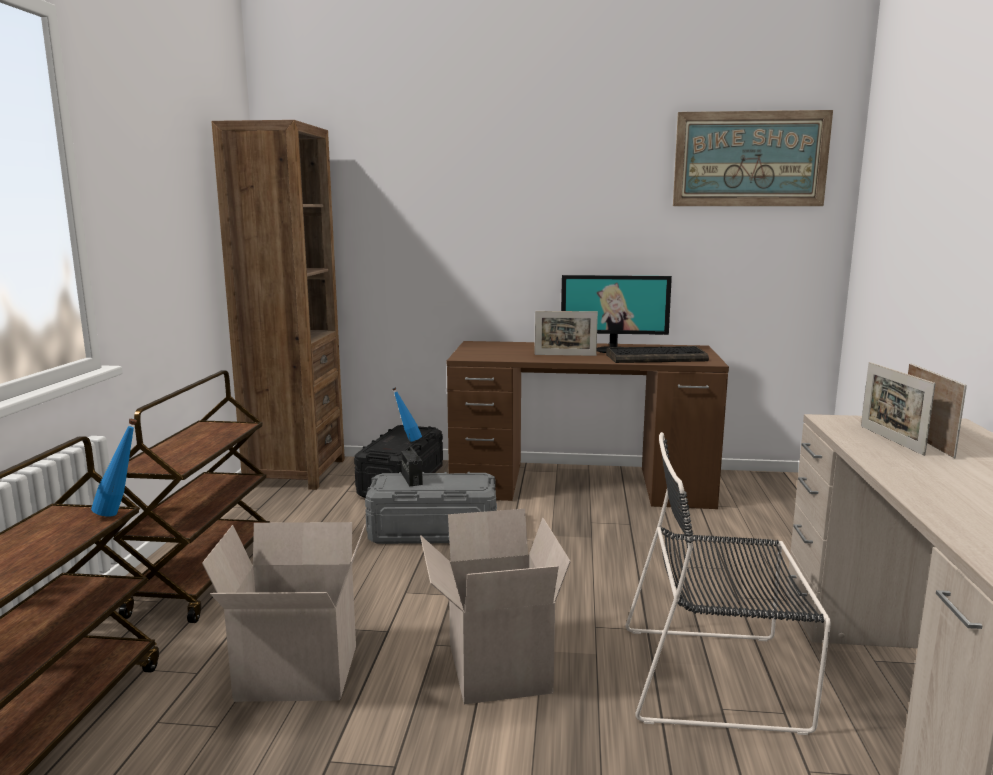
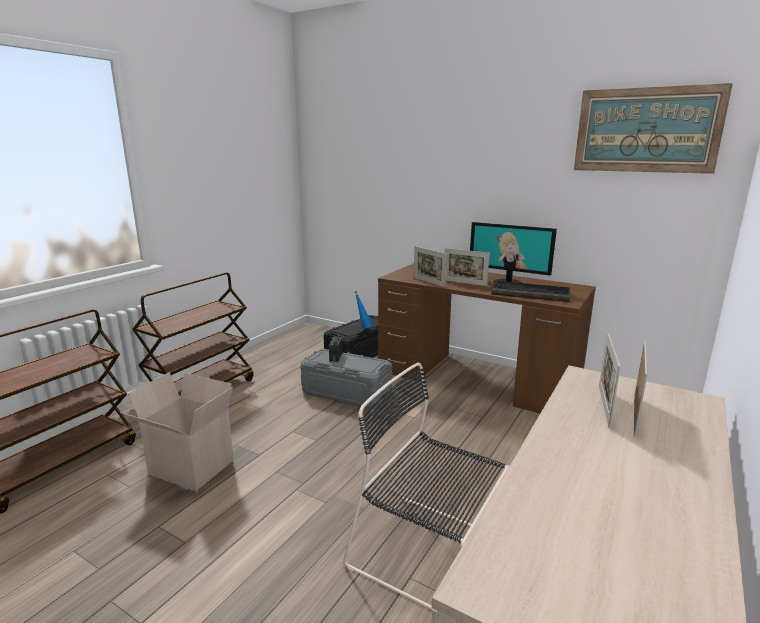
camera: 25 degrees right, 5 degrees up
(120, 513) = (105, 355): blue bottle -> none
(295, 472) = (306, 336): brown bookcase -> none
(494, 667) = (295, 497): cardboard box -> none
(520, 358) = (428, 282): none -> picture frame

